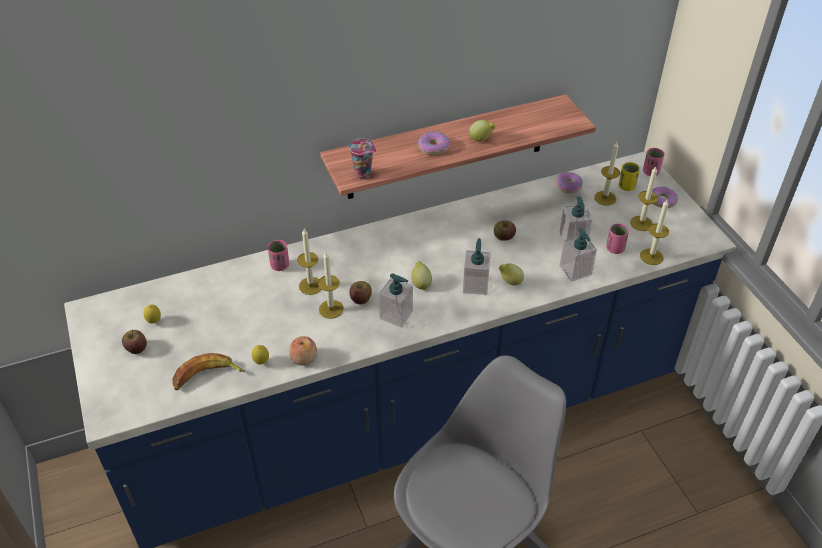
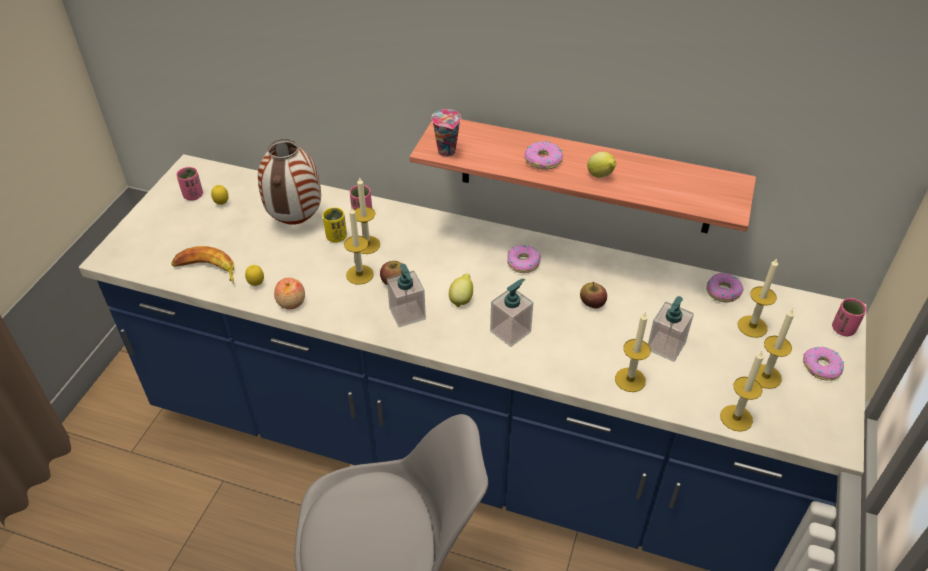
camera: 40 degrees right, 0 degrees up
(136, 348) = (187, 217): apple -> none
(233, 300) = (295, 220): none -> vase
(432, 236) = (523, 263): none -> donut
(510, 282) = (548, 349): lemon -> none
(575, 270) = (630, 379): soap dispenser -> candle
(615, 249) = (701, 384): pink cup -> pink cup (193, 195)
(626, 187) = (793, 328): yellow cup -> yellow cup (336, 237)

